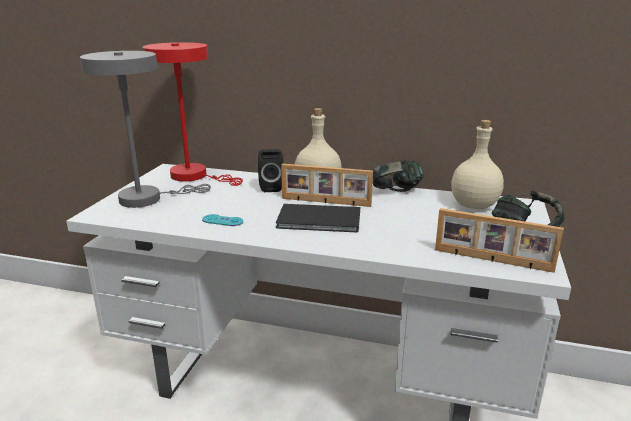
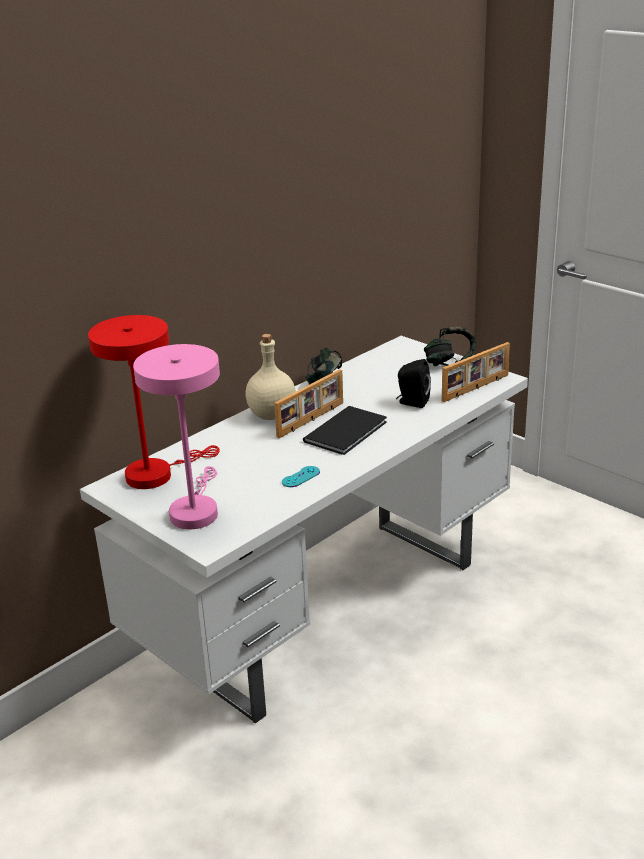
camera: 60 degrees left, 5 degrees up
(148, 198) = (195, 510): grey table lamp -> pink table lamp
(271, 187) = (243, 437): black speaker -> black speaker (412, 402)
(475, 205) = (385, 362): beige bottle -> none

